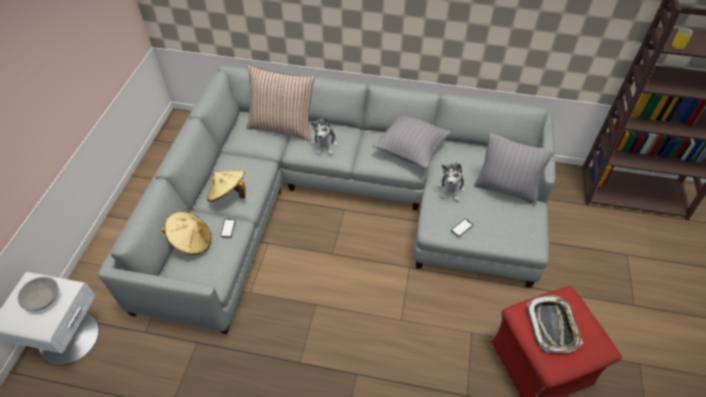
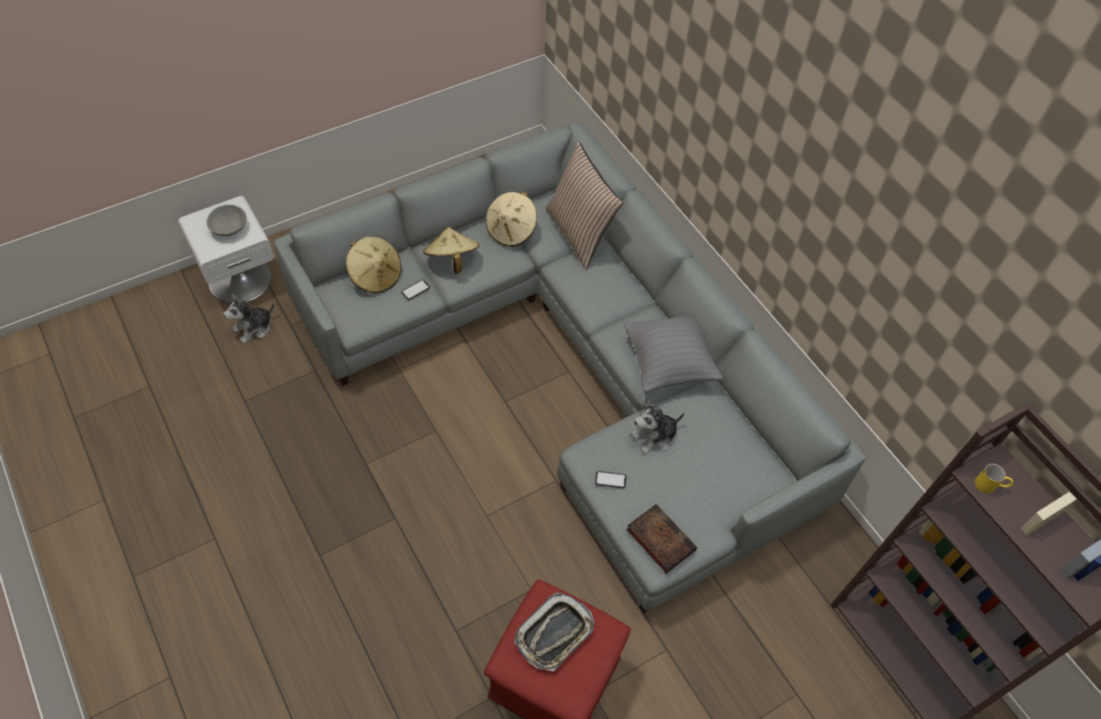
camera: 45 degrees right, 5 degrees up
(242, 153) = (511, 230): none -> beige hat
(325, 144) = (594, 286): plush toy -> plush toy (253, 328)
(506, 189) = (709, 488): grey pillow -> none
(520, 233) = (659, 539): none -> book

